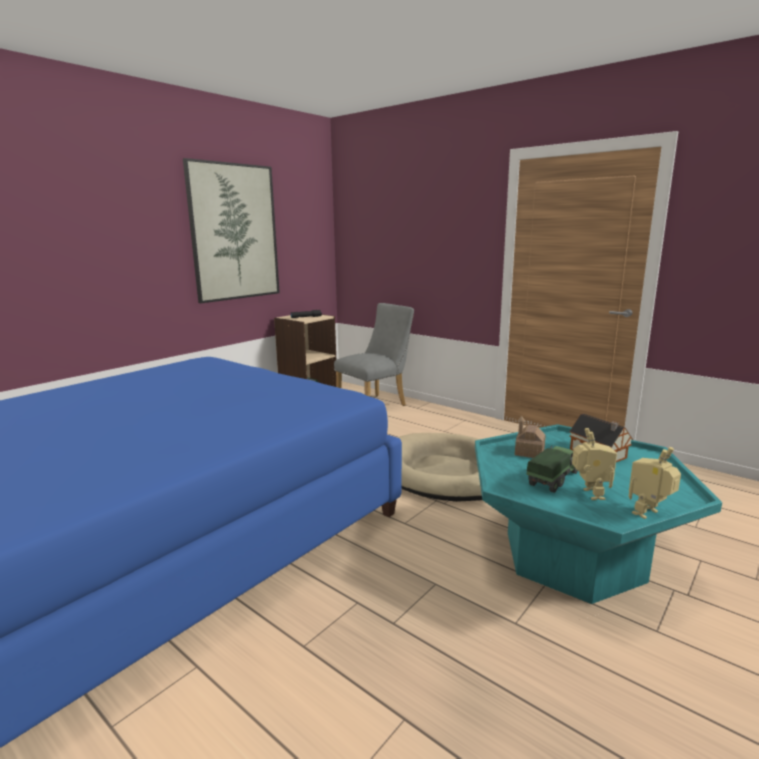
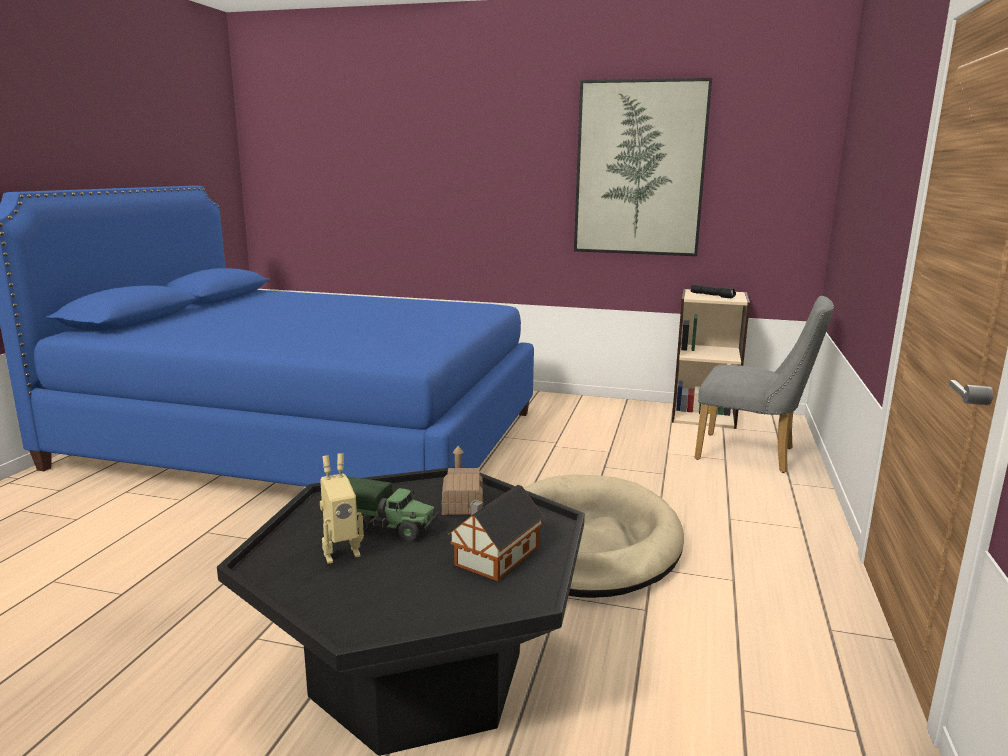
camera: 65 degrees right, 0 degrees up
(572, 556) = (417, 674): turquoise coffee table -> black coffee table
(649, 514) = (293, 596): toy robot -> none

